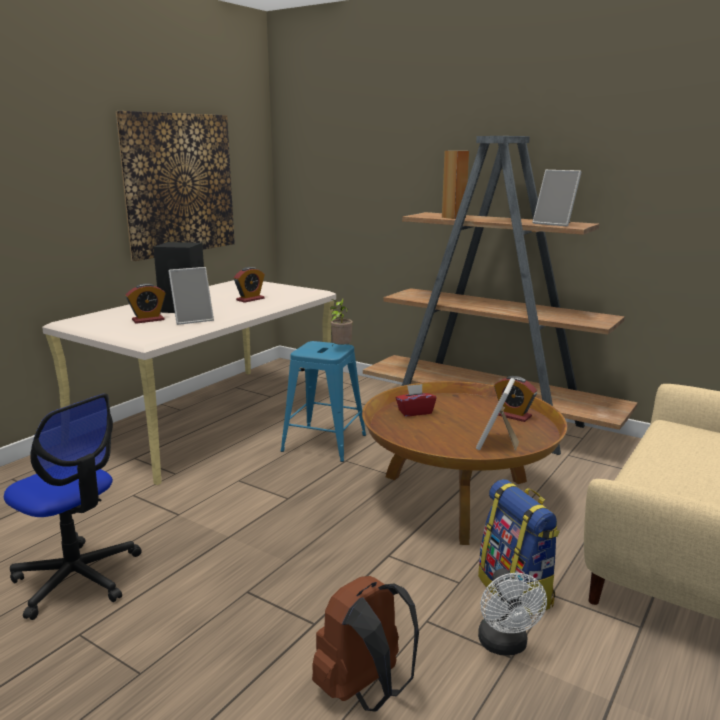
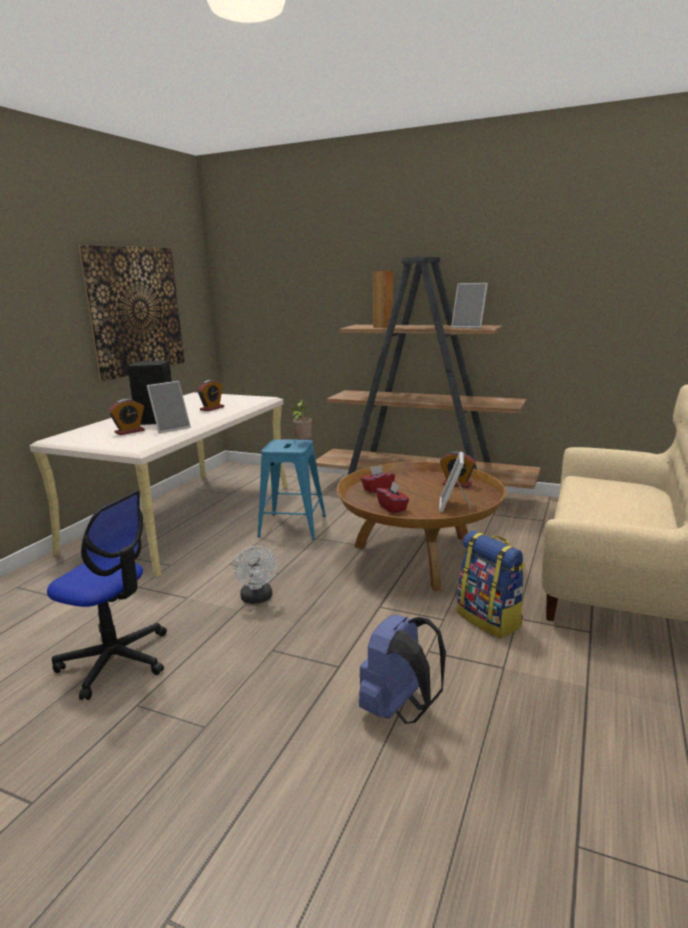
camera: 10 degrees left, 0 degrees up
(365, 691) = (399, 710): brown backpack -> blue backpack
(422, 438) = (392, 507): none -> red tissue box
(505, 646) = (495, 660): white fan -> white fan (257, 599)

